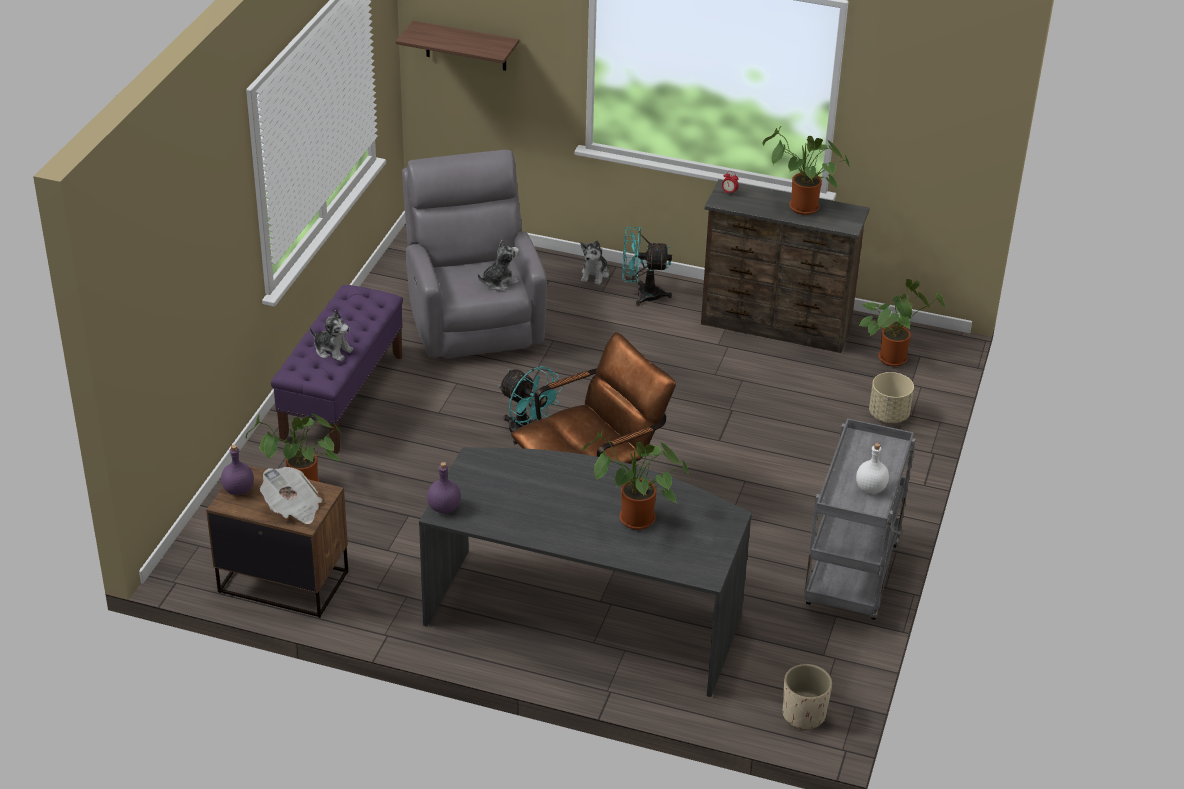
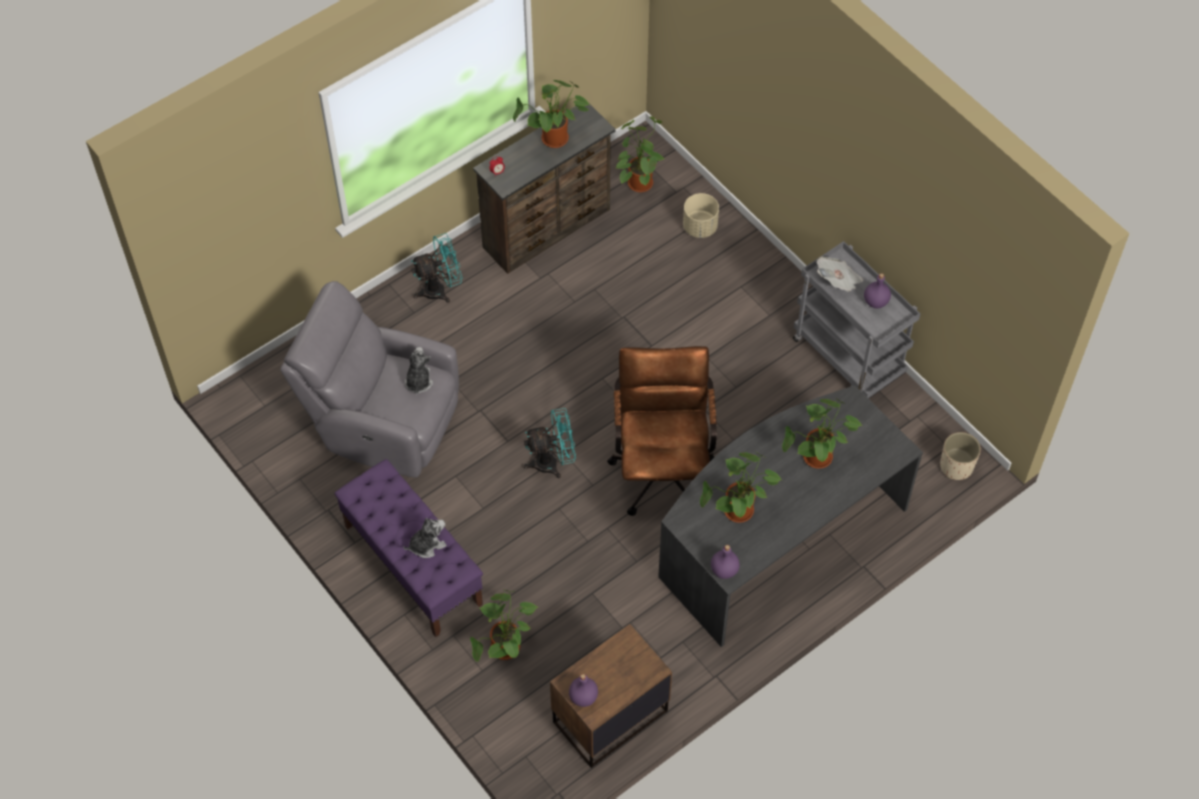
camera: 55 degrees left, 20 degrees up
(292, 508) = (631, 670): newspaper -> newspaper (838, 281)
(466, 46) = (225, 233): shelf -> none
(517, 492) = (738, 514): none -> potted plant
(595, 275) = (388, 304): plush toy -> none
(641, 295) = (440, 289): turquoise fan -> turquoise fan turned 150 degrees counterclockwise
(871, 488) = (876, 301): white bottle -> purple bottle

